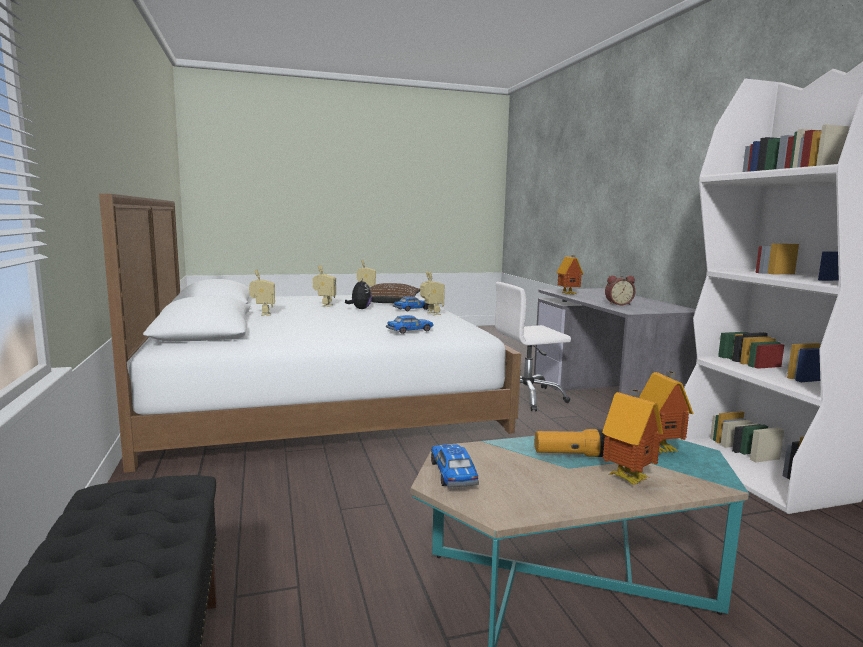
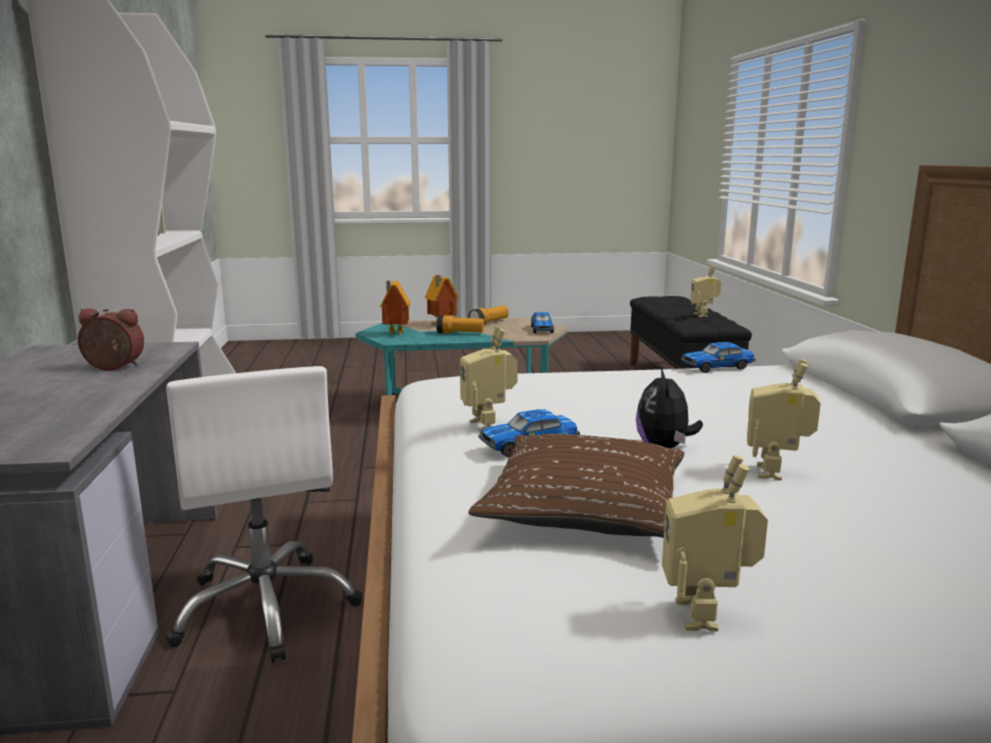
camera: 170 degrees left, 5 degrees up
(263, 314) = (867, 425): toy robot -> toy robot (704, 315)
(409, 331) = (552, 373): toy car -> toy car (717, 367)
(526, 397) = (266, 608): white office chair -> white office chair turned 75 degrees clockwise
(558, 493) = (489, 323): none -> flashlight
(569, 294) = (84, 415): toy house -> none

